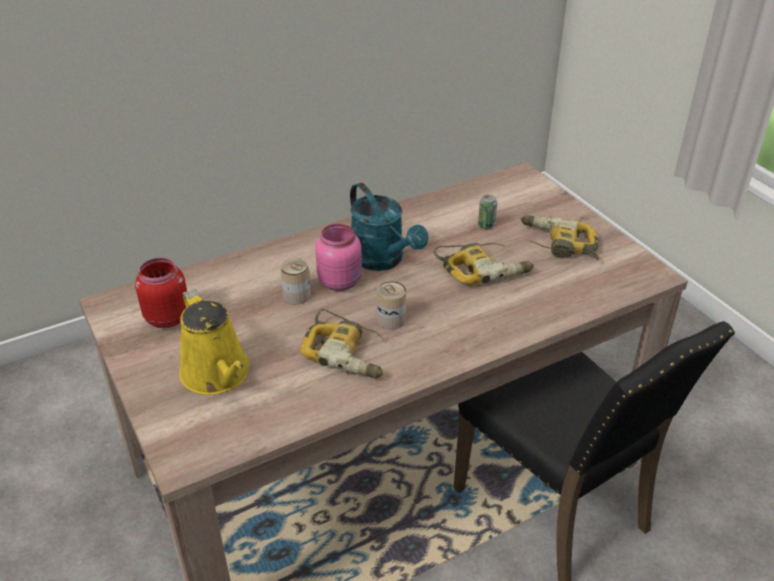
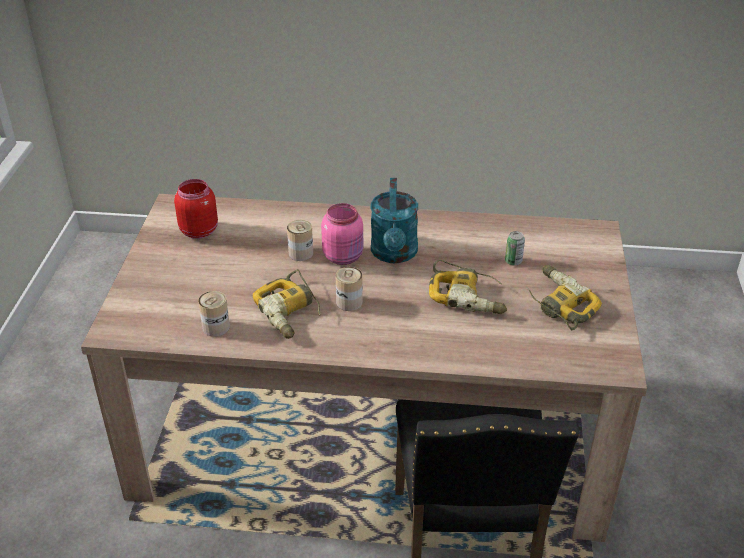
camera: 35 degrees right, 0 degrees up
(218, 375) = (190, 285): yellow watering can -> none
(291, 402) = (216, 327): none -> can

